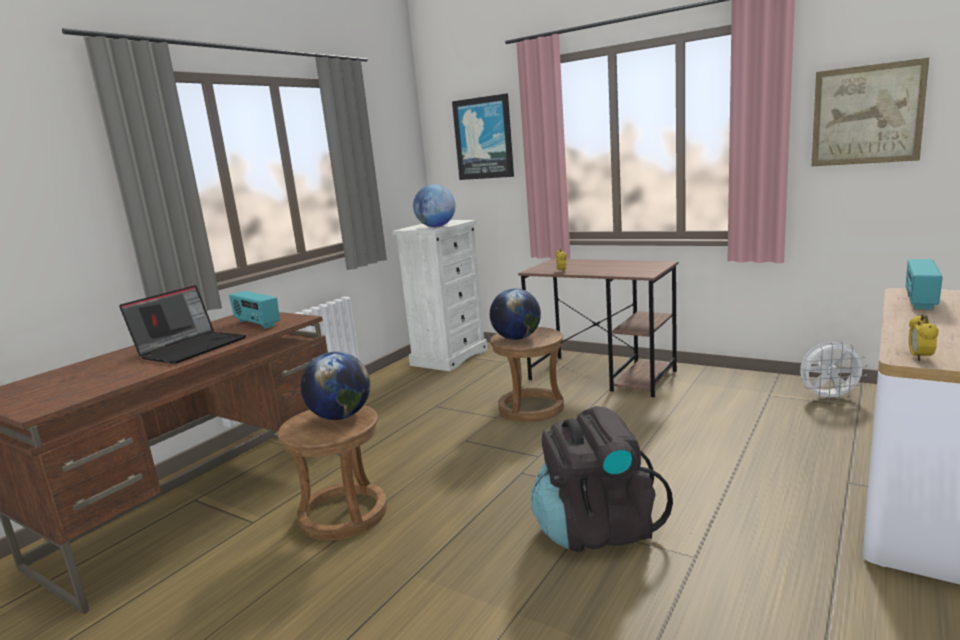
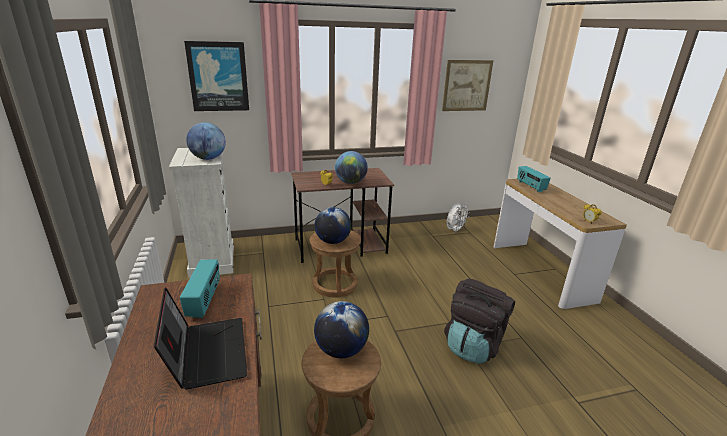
camera: 50 degrees left, 10 degrees up
(256, 324) = (204, 301): radio -> radio turned 90 degrees counterclockwise
(597, 271) = (350, 182): none -> globe

